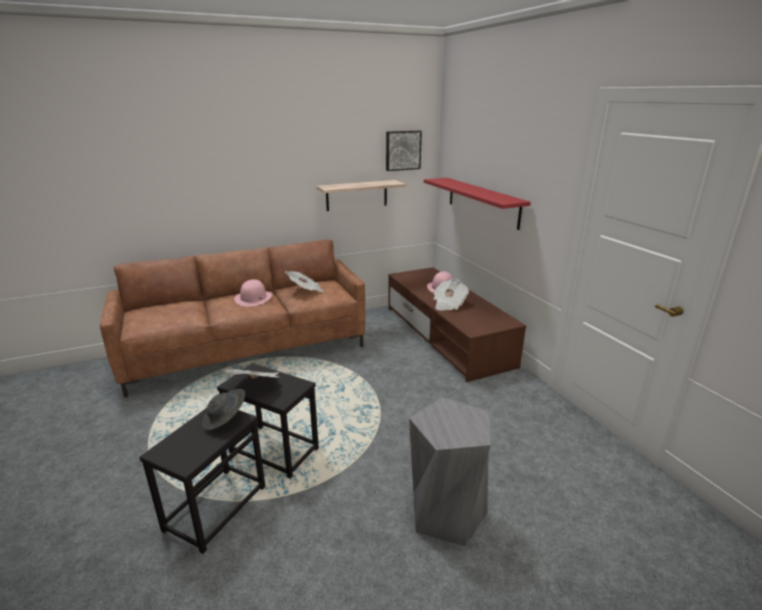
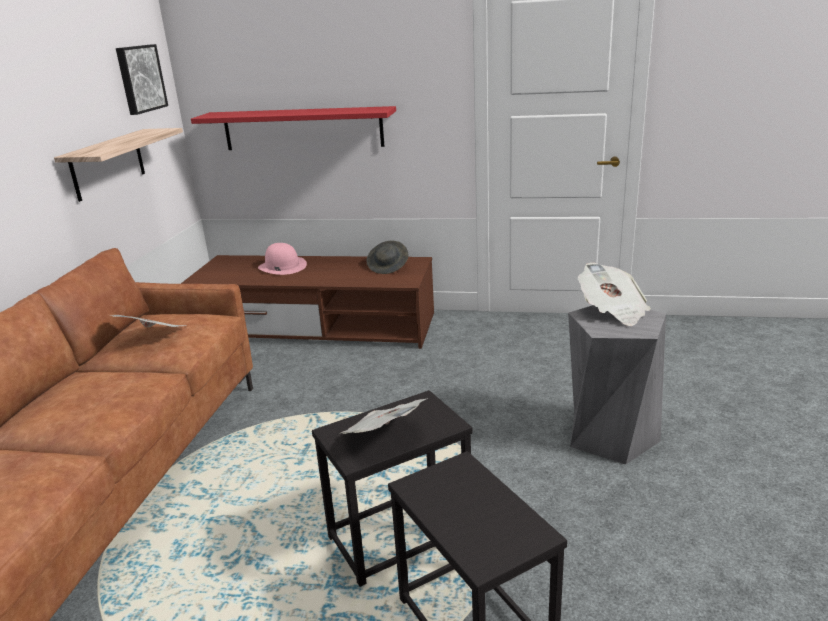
camera: 55 degrees left, 0 degrees up
(225, 419) = (449, 479): grey hat -> grey hat (388, 267)
(253, 298) = (93, 386): pink hat -> none
(448, 304) = (327, 275): newspaper -> newspaper (612, 311)

